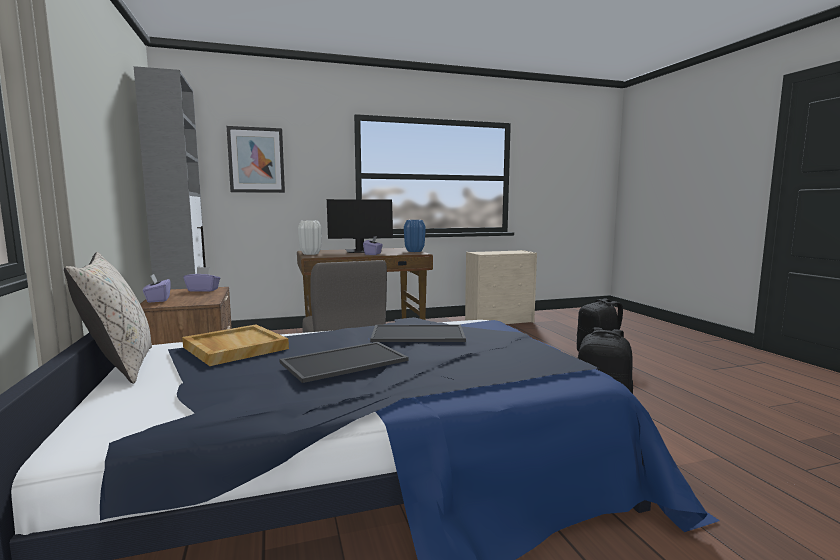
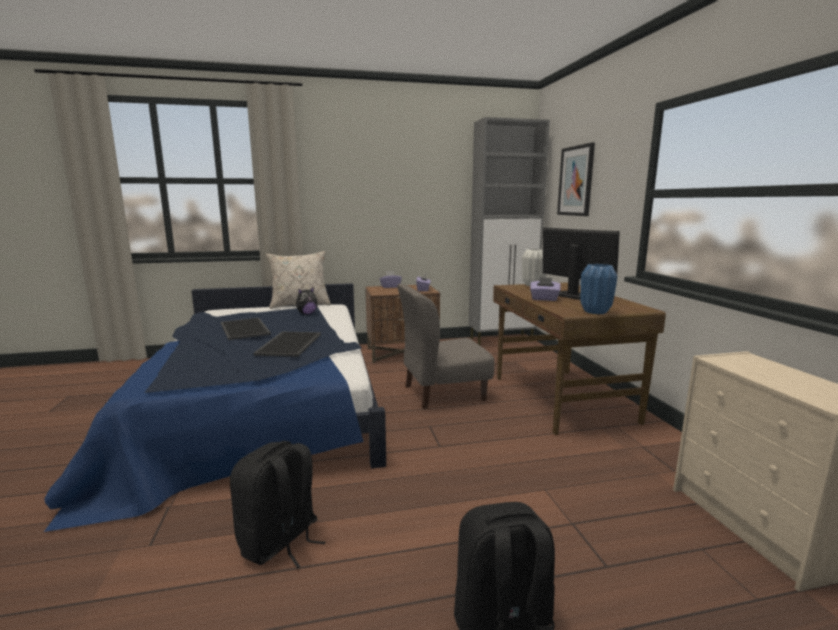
camera: 95 degrees right, 5 degrees up
(234, 348) = (306, 314): beige tray -> plush toy
(360, 251) = (572, 295): monitor -> monitor turned 150 degrees clockwise

